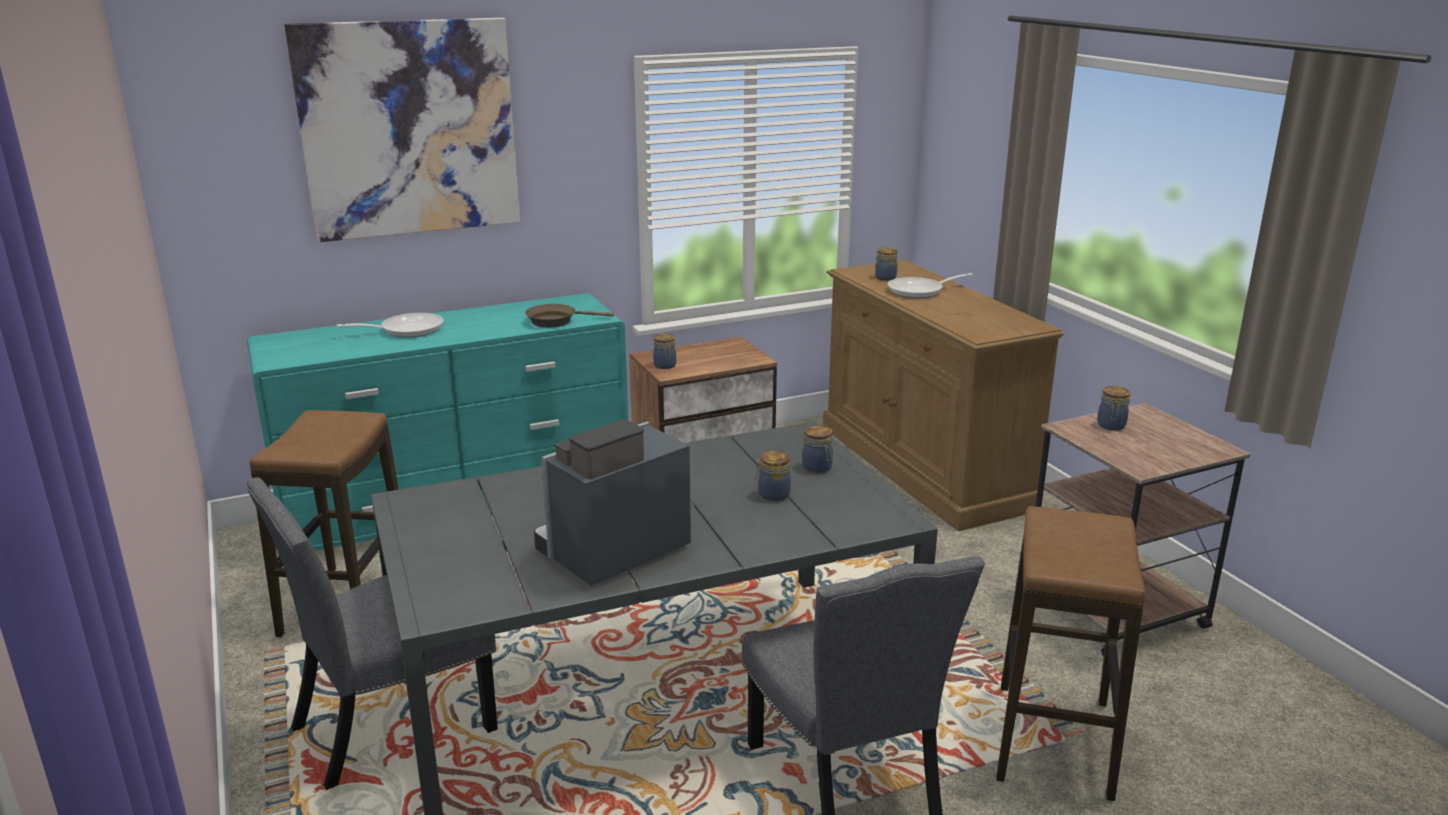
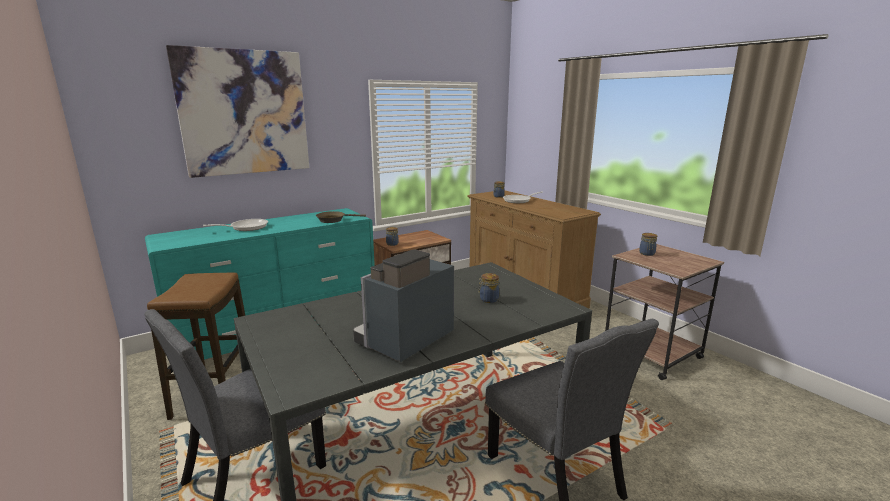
camera: 10 degrees left, 5 degrees down
(818, 468) = (506, 284): jar -> none
(1053, 741) = (659, 431): stool -> none

